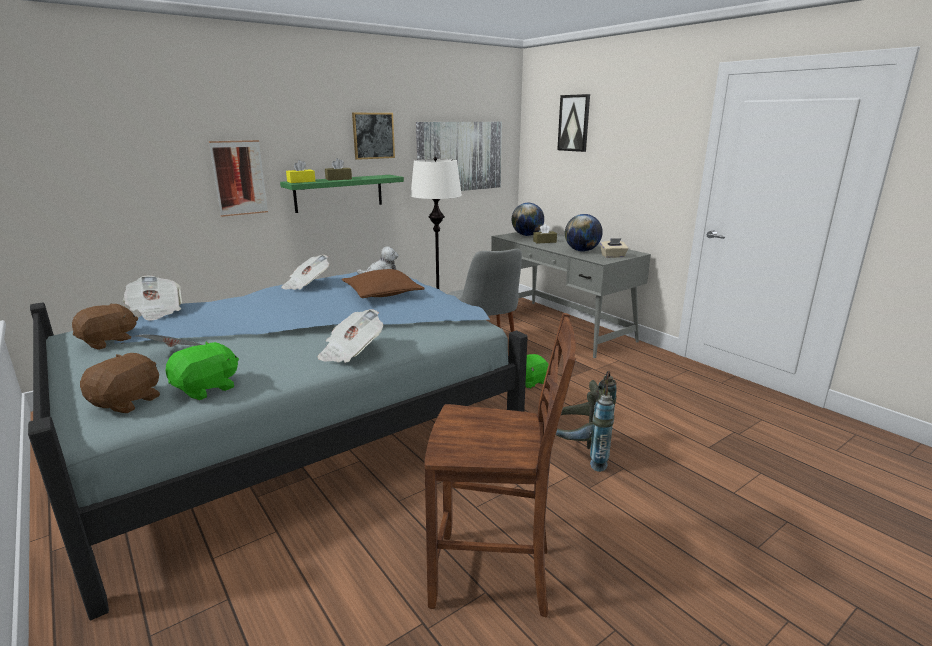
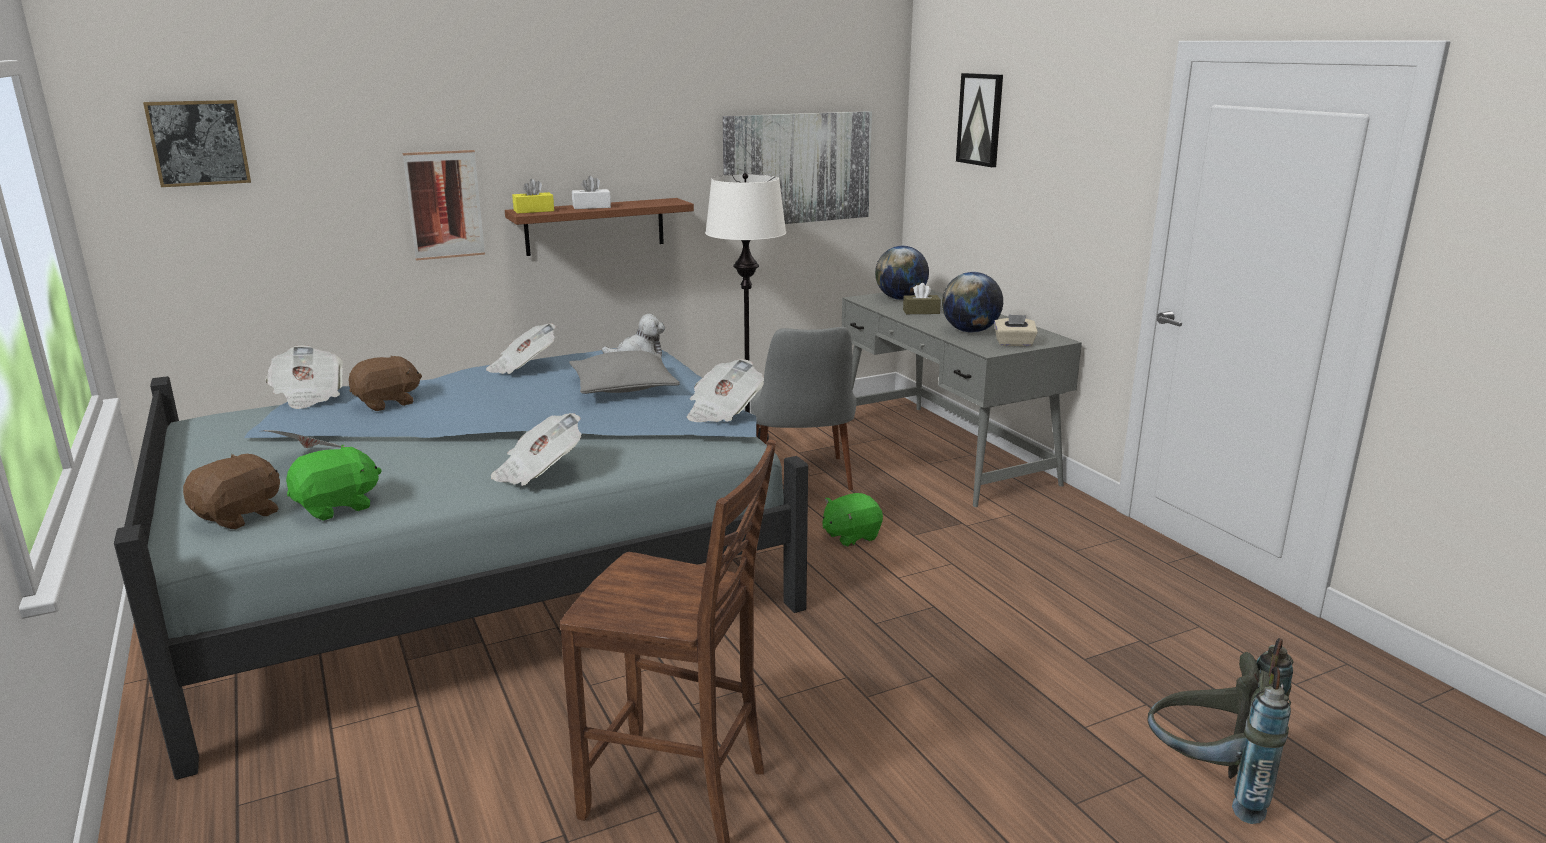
camera: 10 degrees right, 0 degrees up
(109, 342) = (239, 435): brown plush toy -> brown plush toy (387, 403)
(338, 179) = (591, 207): brown tissue box -> white tissue box
(339, 193) = (595, 226): green shelf -> brown shelf
(373, 135) = (652, 139): picture -> picture (198, 143)
(382, 293) = (623, 387): brown pillow -> grey pillow
(458, 305) = (723, 412): none -> newspaper
(578, 454) = (874, 649): grey backpack -> grey backpack (1208, 783)

